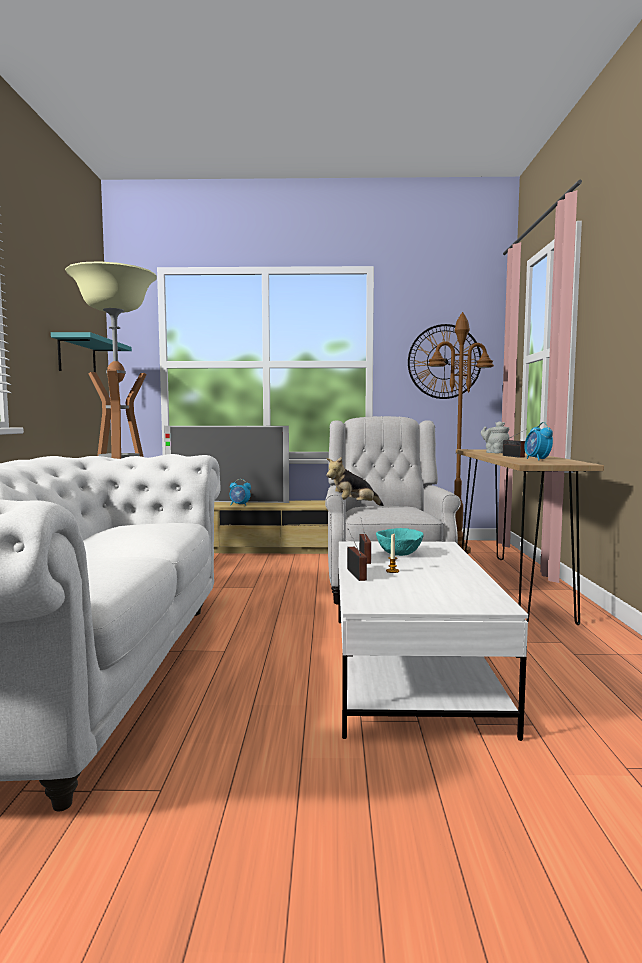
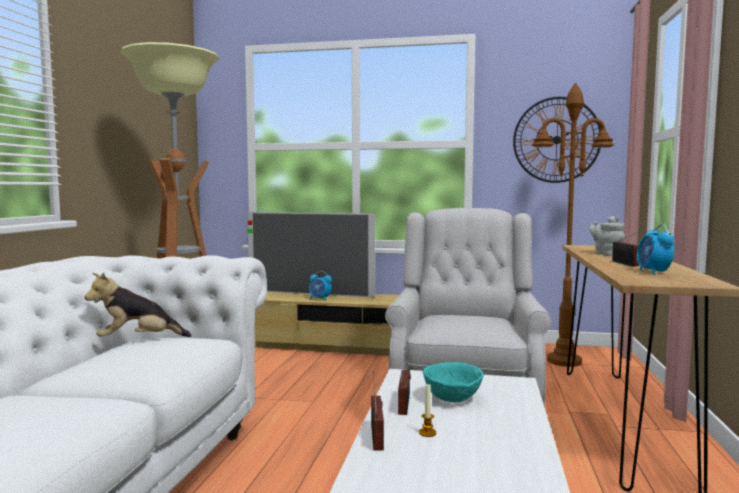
camera: 10 degrees right, 0 degrees up
(77, 357) = (156, 142): turquoise shelf -> none
(352, 508) = (420, 321): plush toy -> plush toy (138, 341)

